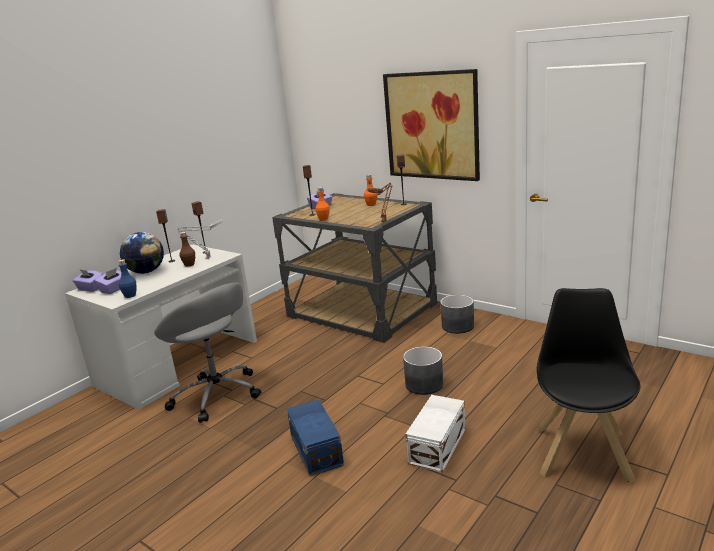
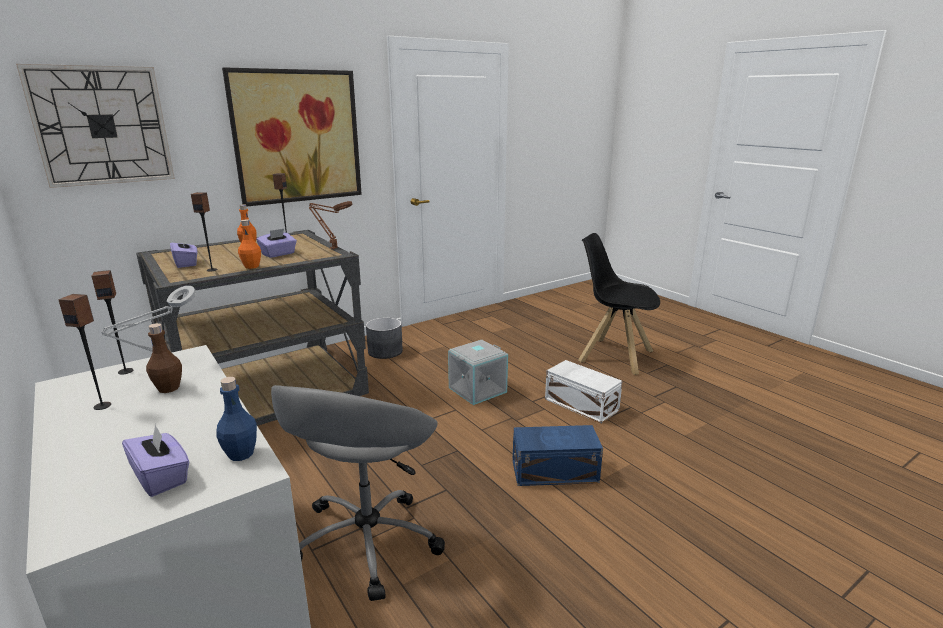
camera: 75 degrees left, 0 degrees up
(90, 288) = (83, 519): purple tissue box -> purple tissue box (278, 254)
(146, 272) = (115, 436): globe -> none
(218, 396) = (365, 545): grey office chair -> grey office chair turned 135 degrees clockwise
(327, 113) = (102, 126): none -> wall clock
(424, 384) = (477, 389): grey planter -> grey storage box

